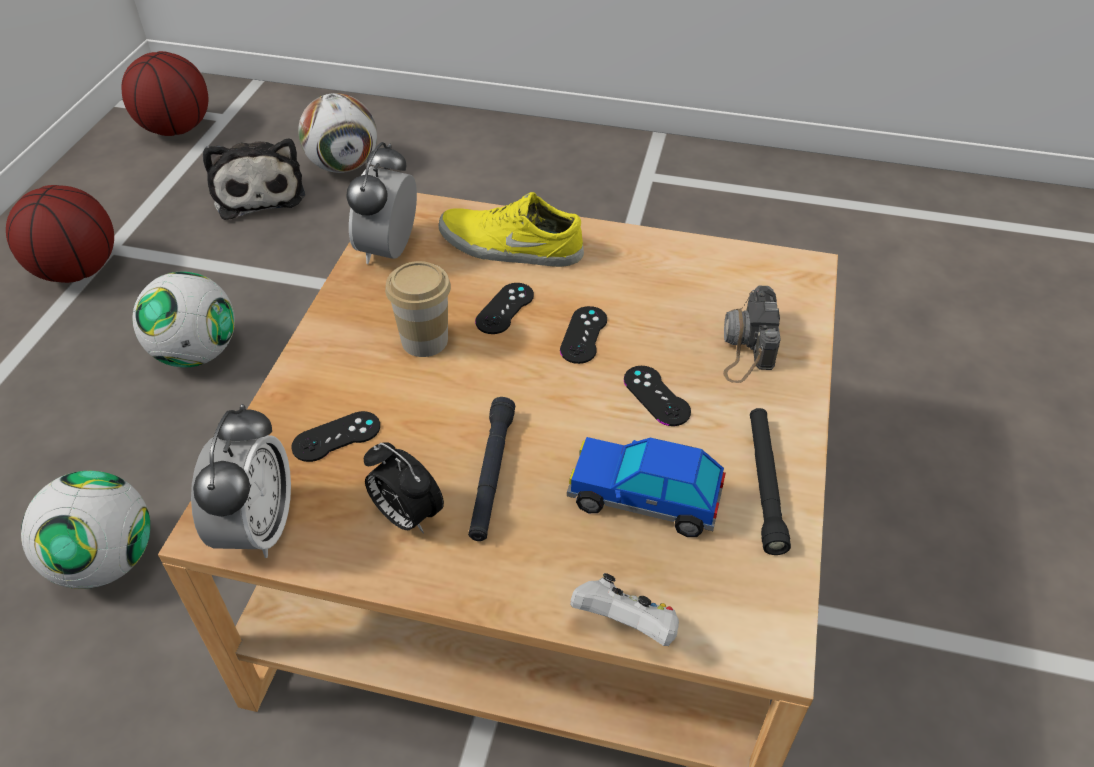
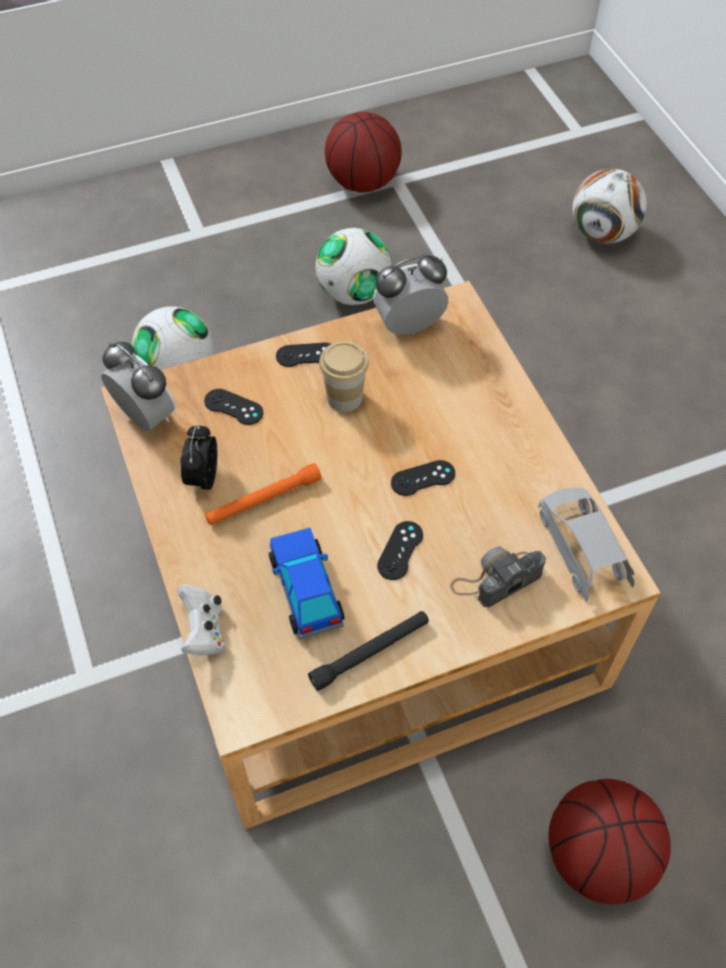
camera: 55 degrees right, 10 degrees up
(175, 129) = (537, 118): basketball -> basketball (596, 854)
(257, 528) = (145, 417): alarm clock -> alarm clock turned 105 degrees counterclockwise
(259, 192) = (524, 209): plush toy -> none
(491, 475) = (263, 500): black flashlight -> orange flashlight
(505, 308) = (410, 420): black game controller -> black game controller (306, 355)
(510, 247) = (472, 386): yellow shoe -> none
(757, 276) = (580, 550): none -> grey toy car

